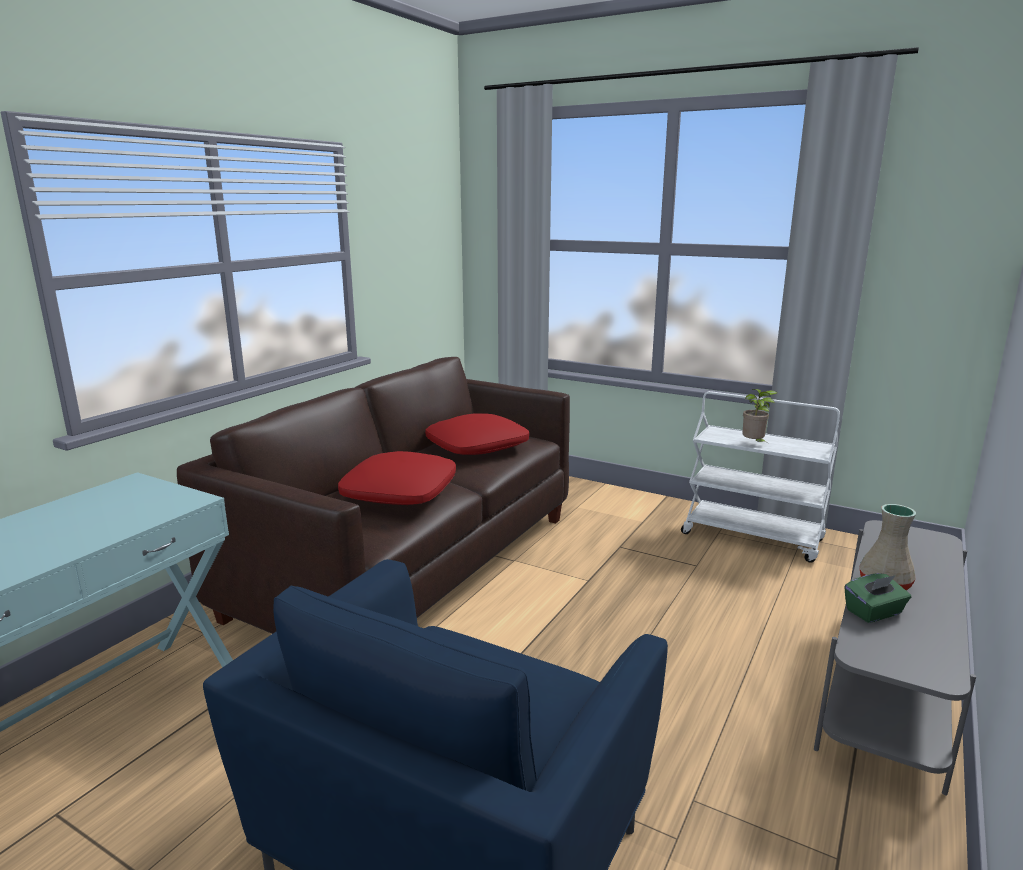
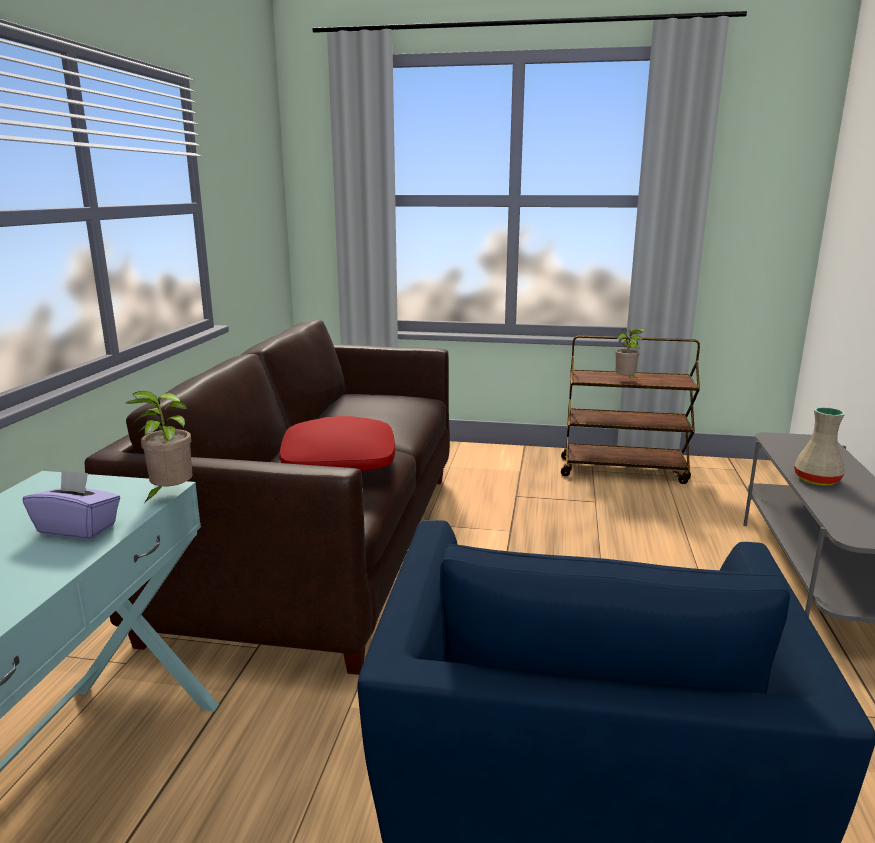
camera: 20 degrees left, 0 degrees up
(111, 523) = (78, 528): none -> purple tissue box
(194, 506) = (169, 495): none -> potted plant
(477, 446) = (373, 409): red pillow -> none
(753, 537) = (623, 470): white cart -> brown cart
(874, 612) = (831, 502): green tissue box -> none

